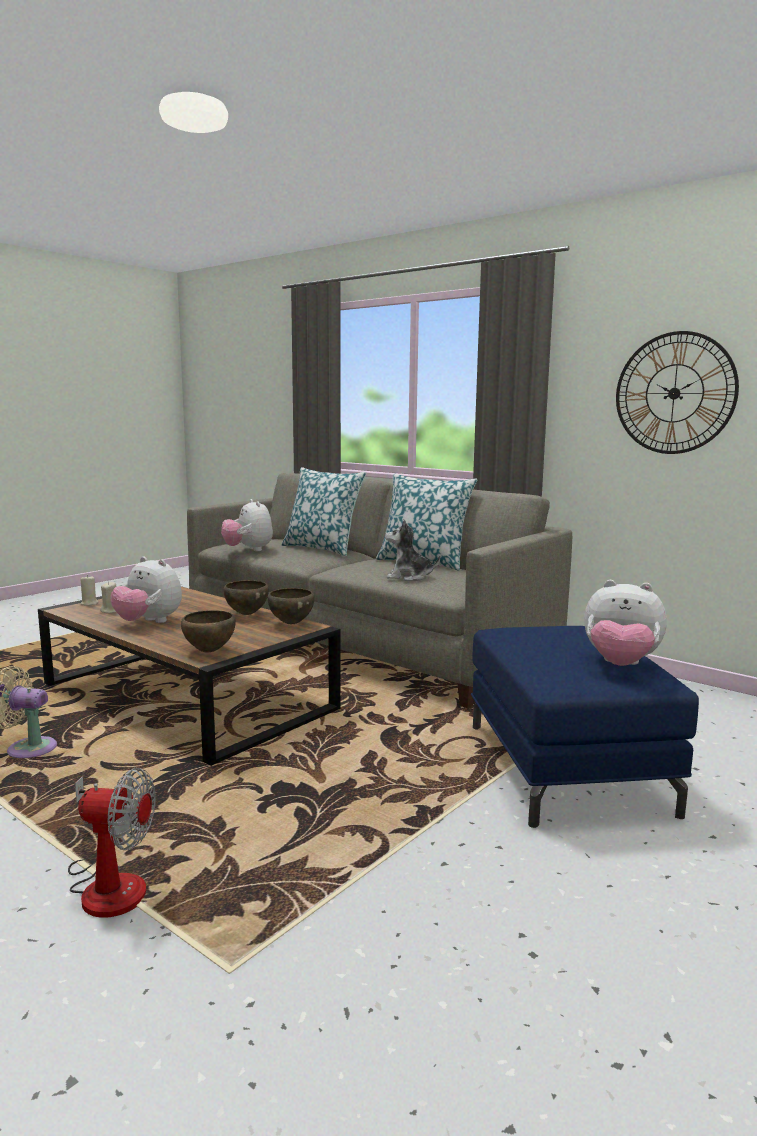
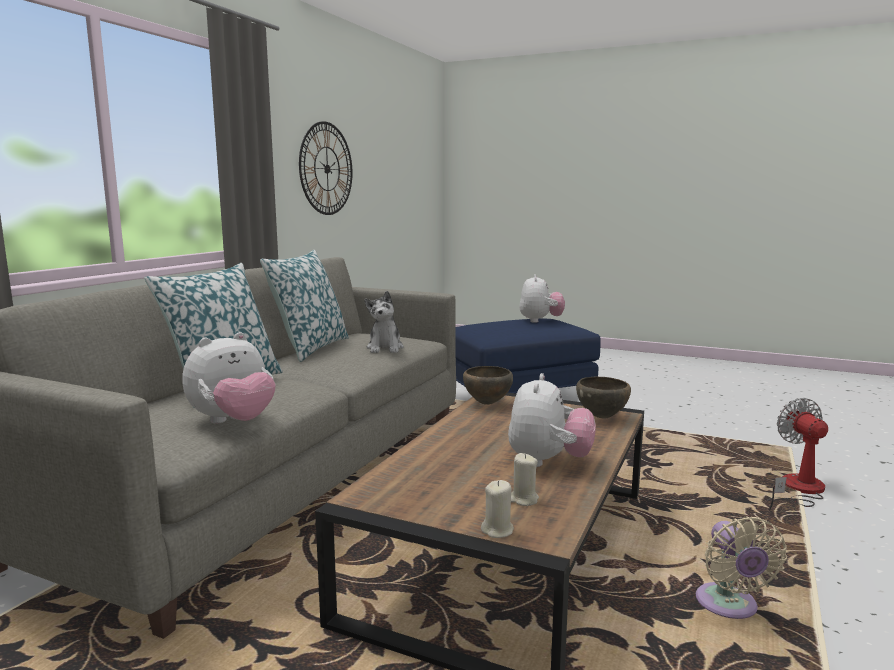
camera: 105 degrees left, 0 degrees up
(246, 614) = (470, 424): brown bowl -> none

